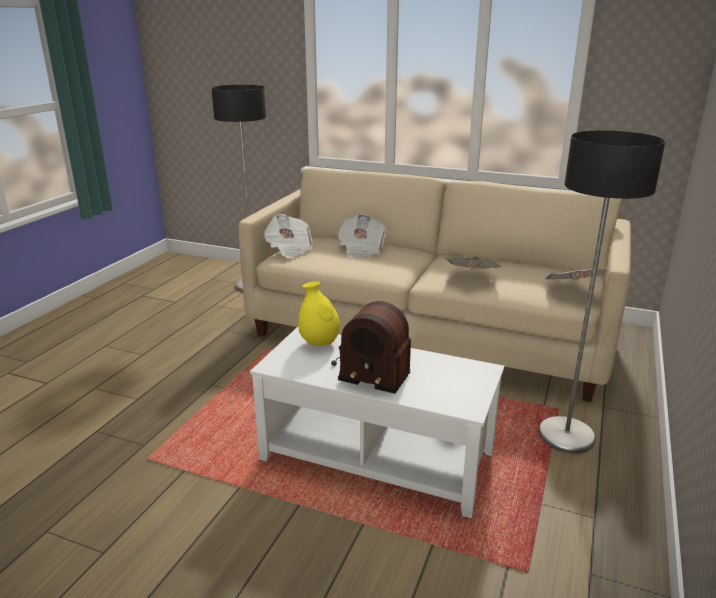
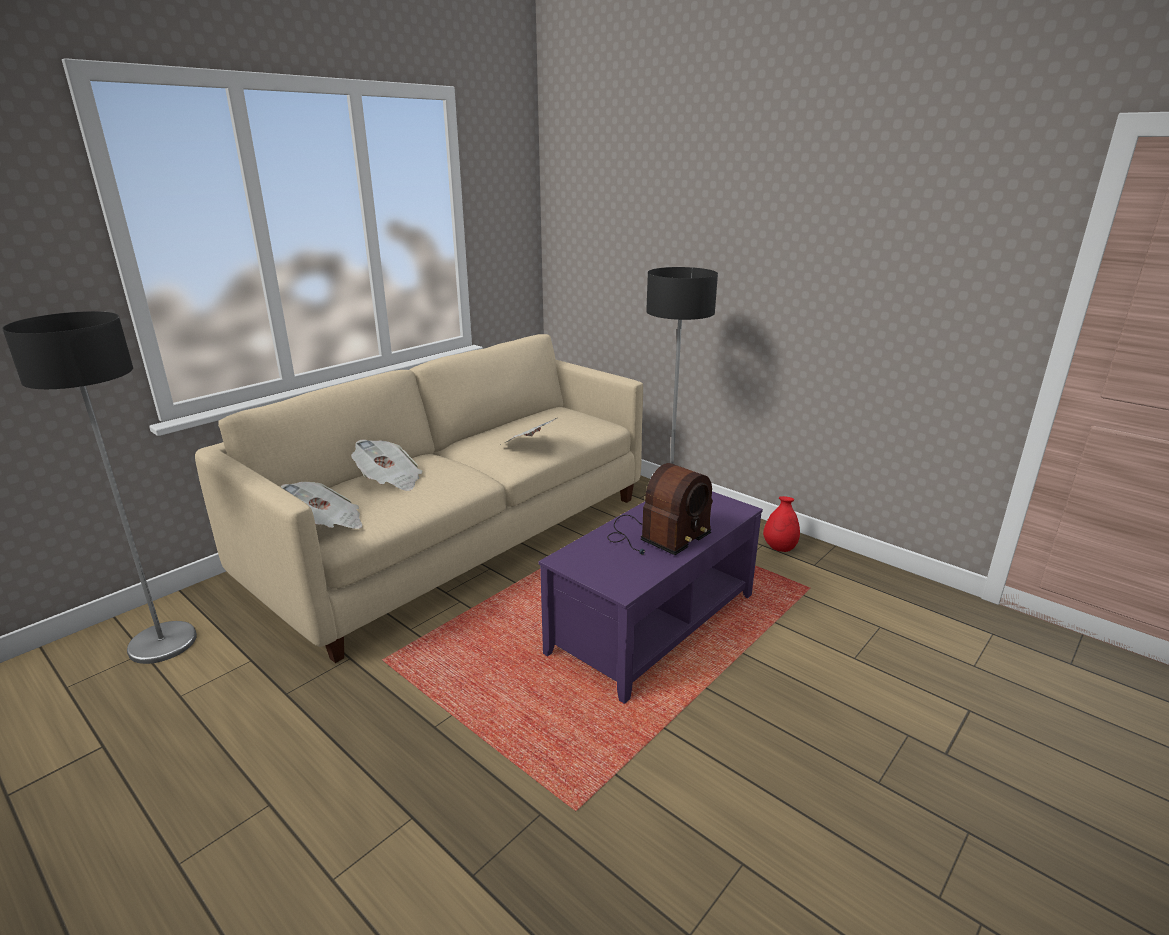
camera: 70 degrees left, 0 degrees up
(319, 343) = (589, 554): yellow vase -> none
(377, 456) = (653, 623): white coffee table -> purple coffee table
(572, 289) = (590, 418): newspaper -> none
(602, 535) = (779, 548): none -> red vase

